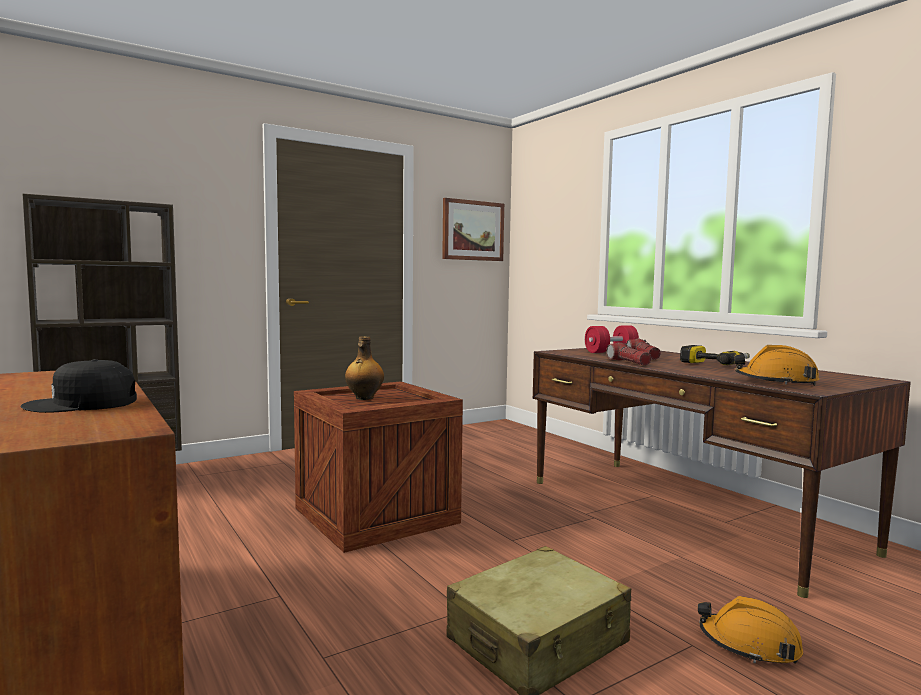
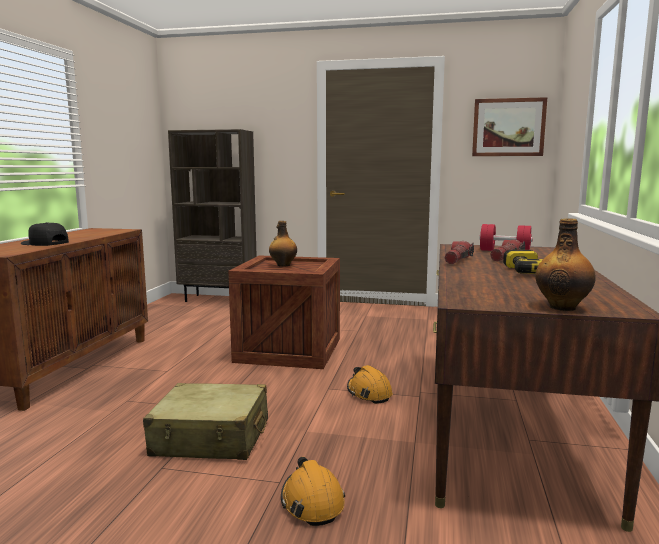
camera: 45 degrees right, 5 degrees up
(776, 382) = (481, 292): orange hard hat -> orange hard hat (369, 393)
(852, 383) = (562, 307): none -> bottle

